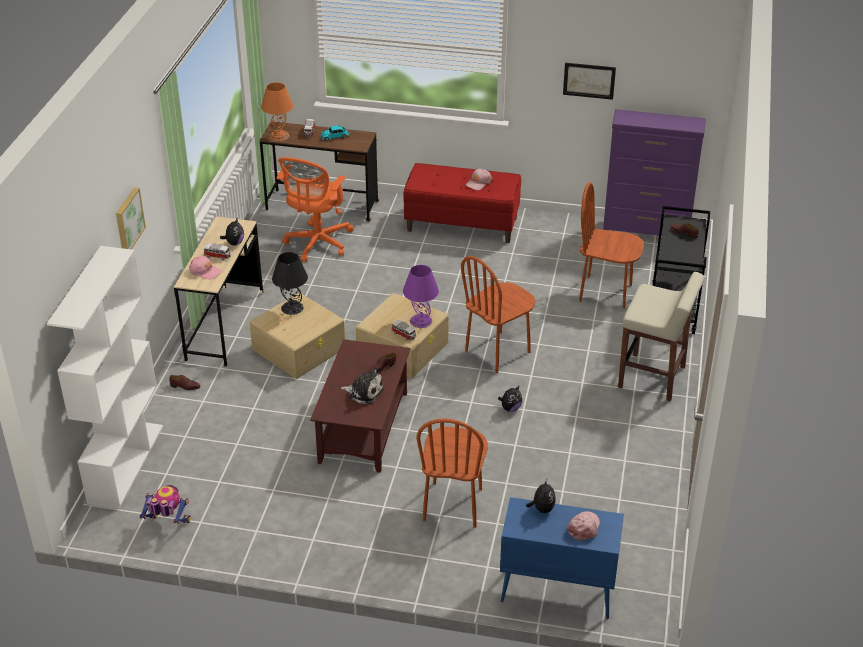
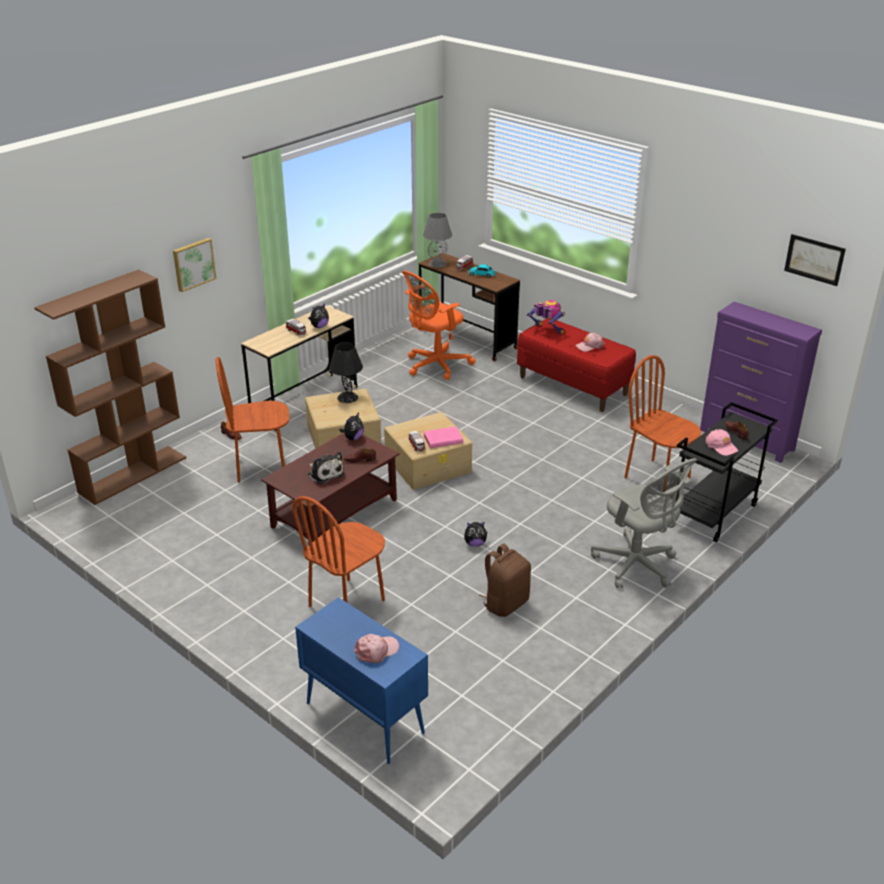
camera: 30 degrees right, 5 degrees down
(125, 463) = (133, 474): white bookcase -> brown bookcase
(168, 523) = (116, 528): toy robot -> toy robot (546, 331)
(205, 271) = (275, 339): pink cap -> pink cap (721, 446)
(279, 136) = (437, 263): orange table lamp -> grey table lamp
(420, 321) = (442, 440): purple table lamp -> pink book
(498, 352) = (508, 494): brown chair -> brown chair (260, 467)
(542, 508) = (355, 618): plush toy -> plush toy (353, 438)
(580, 451) = (505, 603): none -> brown backpack
(589, 80) = (712, 265): picture -> picture (814, 259)
(653, 377) = (637, 566): beige stool -> grey office chair

